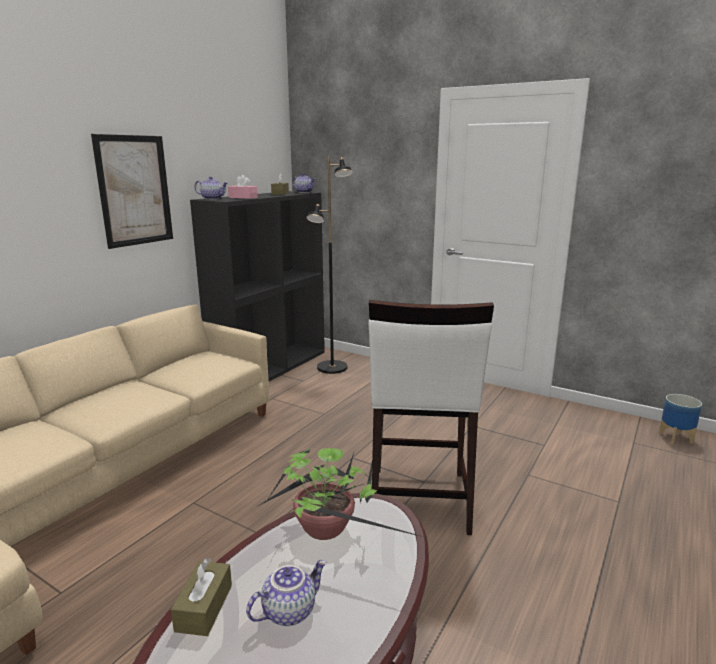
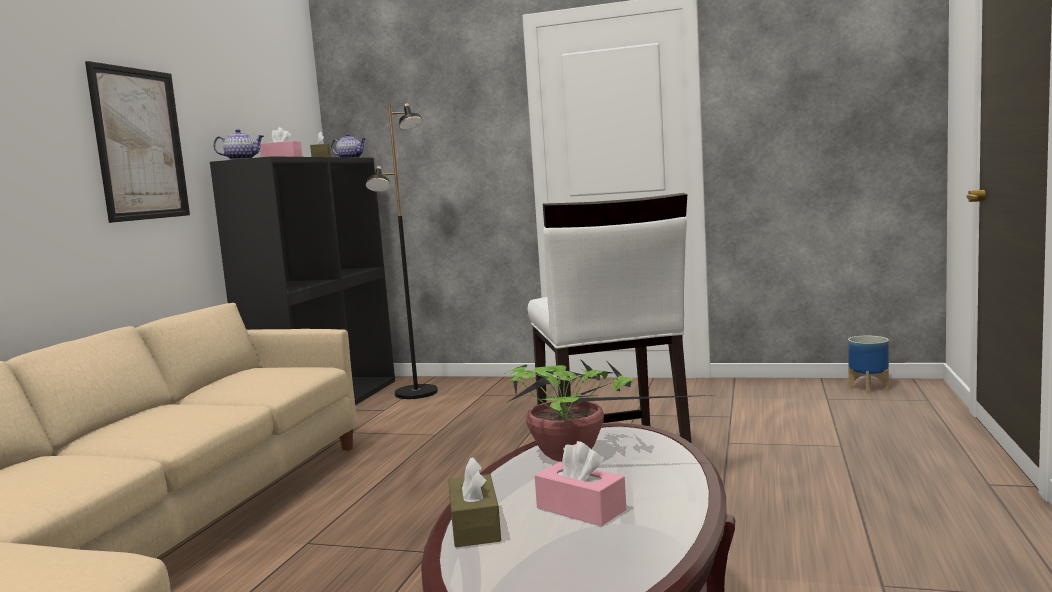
camera: 15 degrees left, 10 degrees down
(289, 610) = (581, 509): teapot -> pink tissue box

